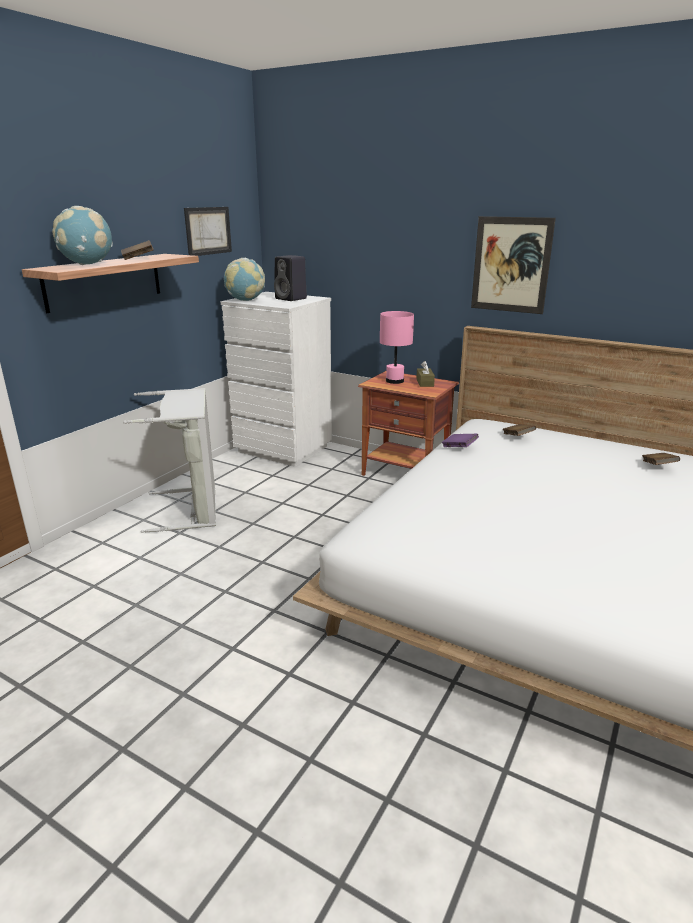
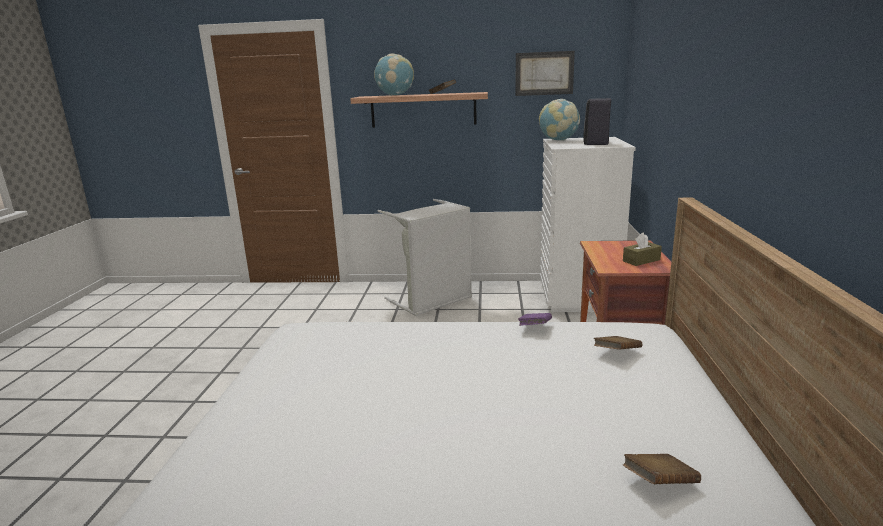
camera: 65 degrees right, 5 degrees down
(394, 381) = (620, 249): pink table lamp -> none
(511, 265) = (735, 115): picture -> none

